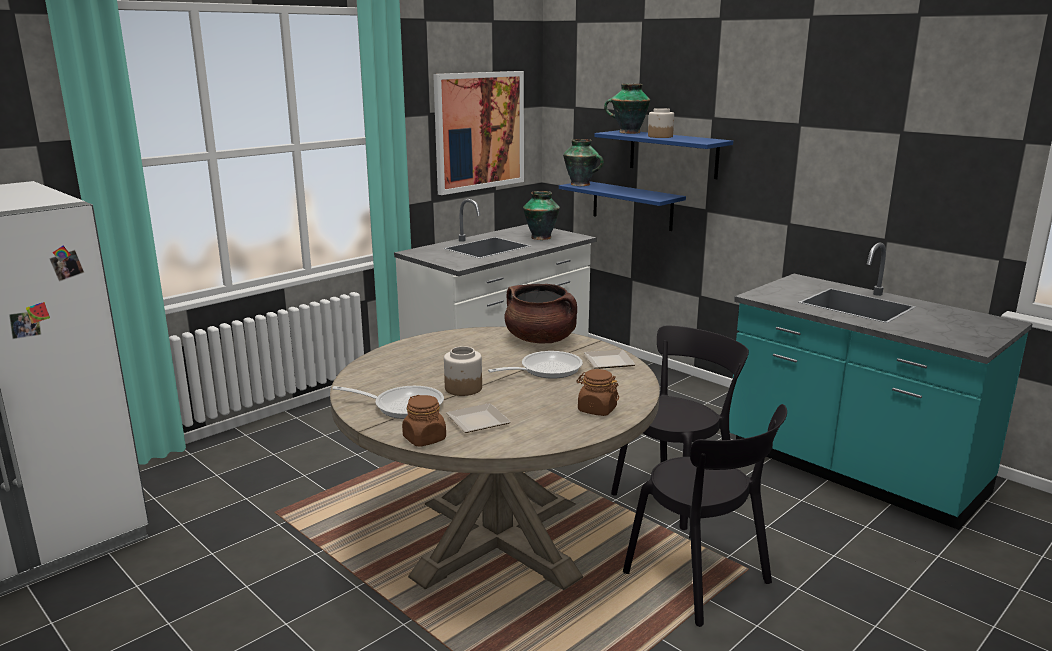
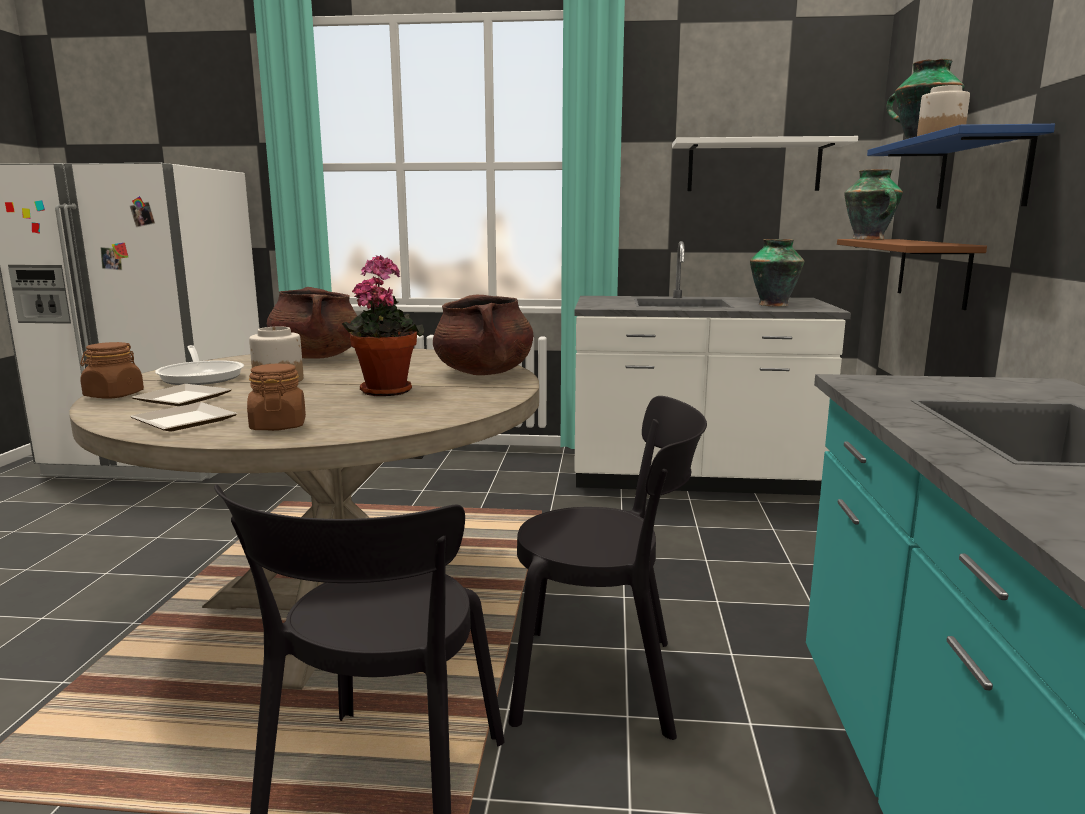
camera: 50 degrees right, 5 degrees down
(396, 364) = (316, 357): none -> brown cooking pot
(479, 131) = (754, 166): picture -> white shelf
(546, 370) = (385, 390): frying pan -> potted plant
(610, 361) = (466, 402): plate -> plate (188, 421)
(632, 205) = (933, 271): blue shelf -> brown shelf

